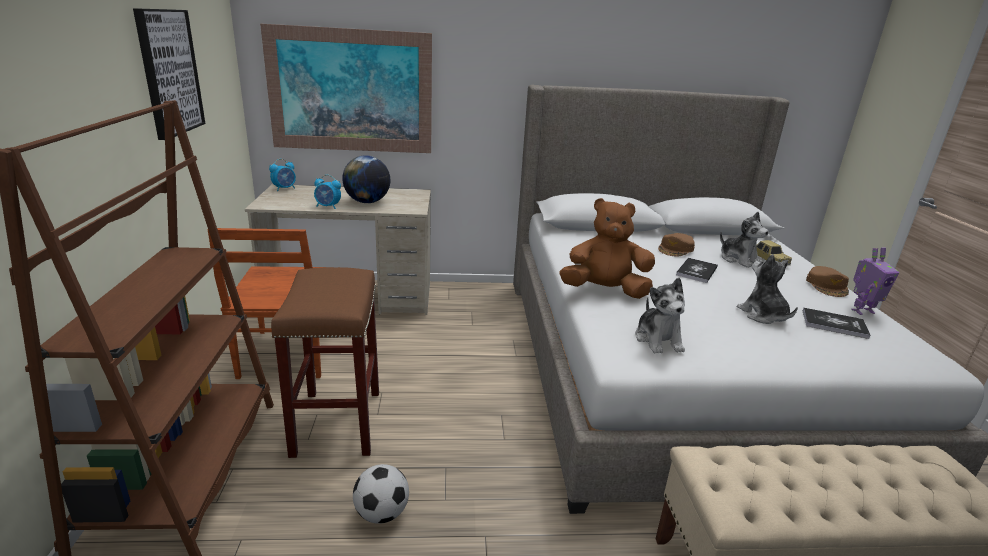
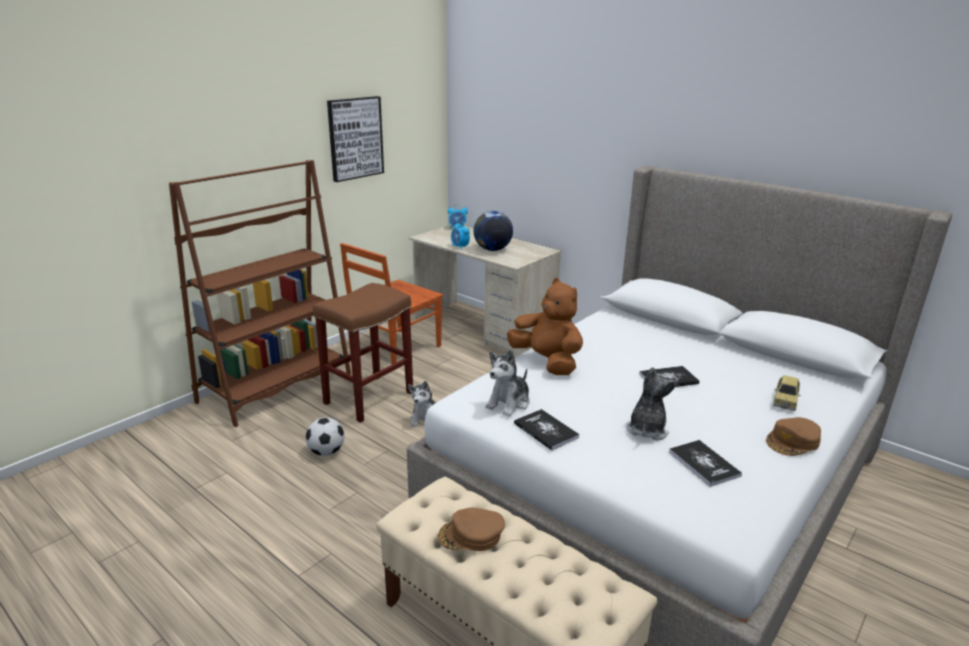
camera: 45 degrees right, 0 degrees up
(350, 91) = (512, 156): picture -> none
(676, 249) = (697, 358): brown cap -> brown cap (471, 535)
(726, 350) = (546, 430): none -> book
(738, 259) = (748, 387): plush toy -> plush toy (425, 419)
(861, 310) = (772, 471): toy robot -> none

